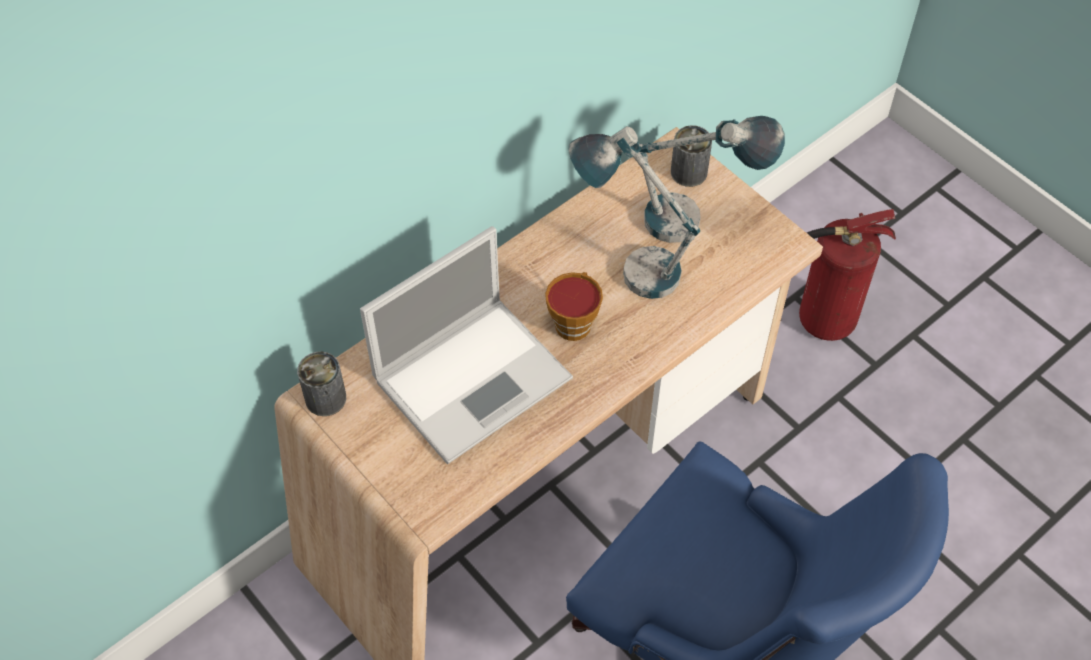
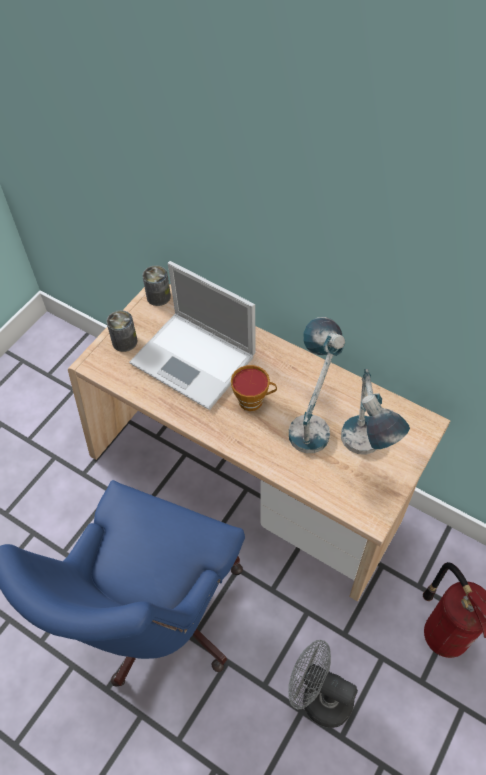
camera: 75 degrees right, 0 degrees up
(688, 172) = (410, 437): can -> can (124, 341)
(871, 481) = (319, 696): none -> grey fan

